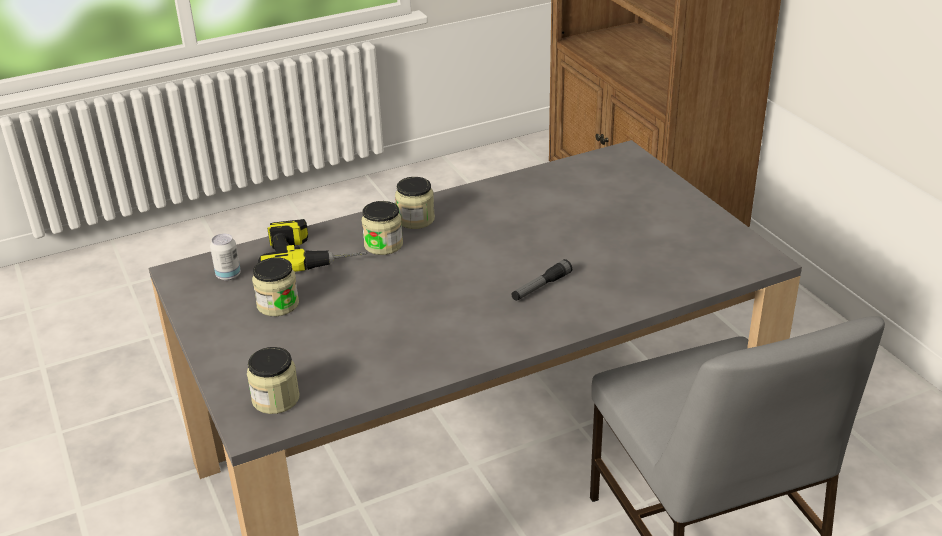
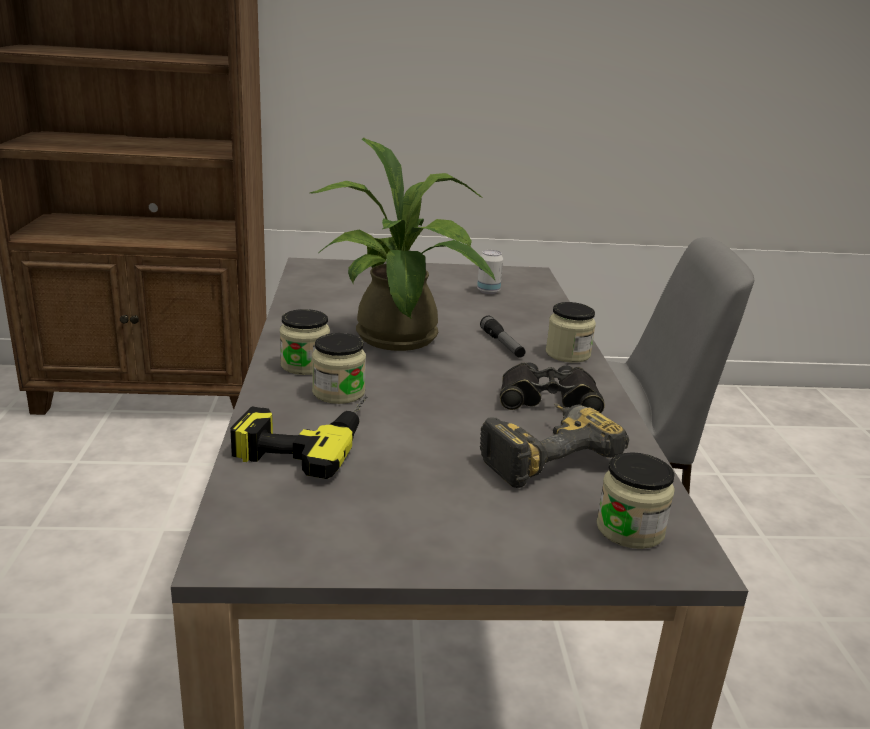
camera: 70 degrees left, 10 degrees down
(228, 275) = (289, 510): can -> can (488, 291)
(278, 304) = (407, 485): jar -> jar (567, 354)
(354, 346) = (543, 454): none -> power drill
(449, 331) = (548, 399): none -> black binoculars
(496, 241) = (399, 341): none -> potted plant

